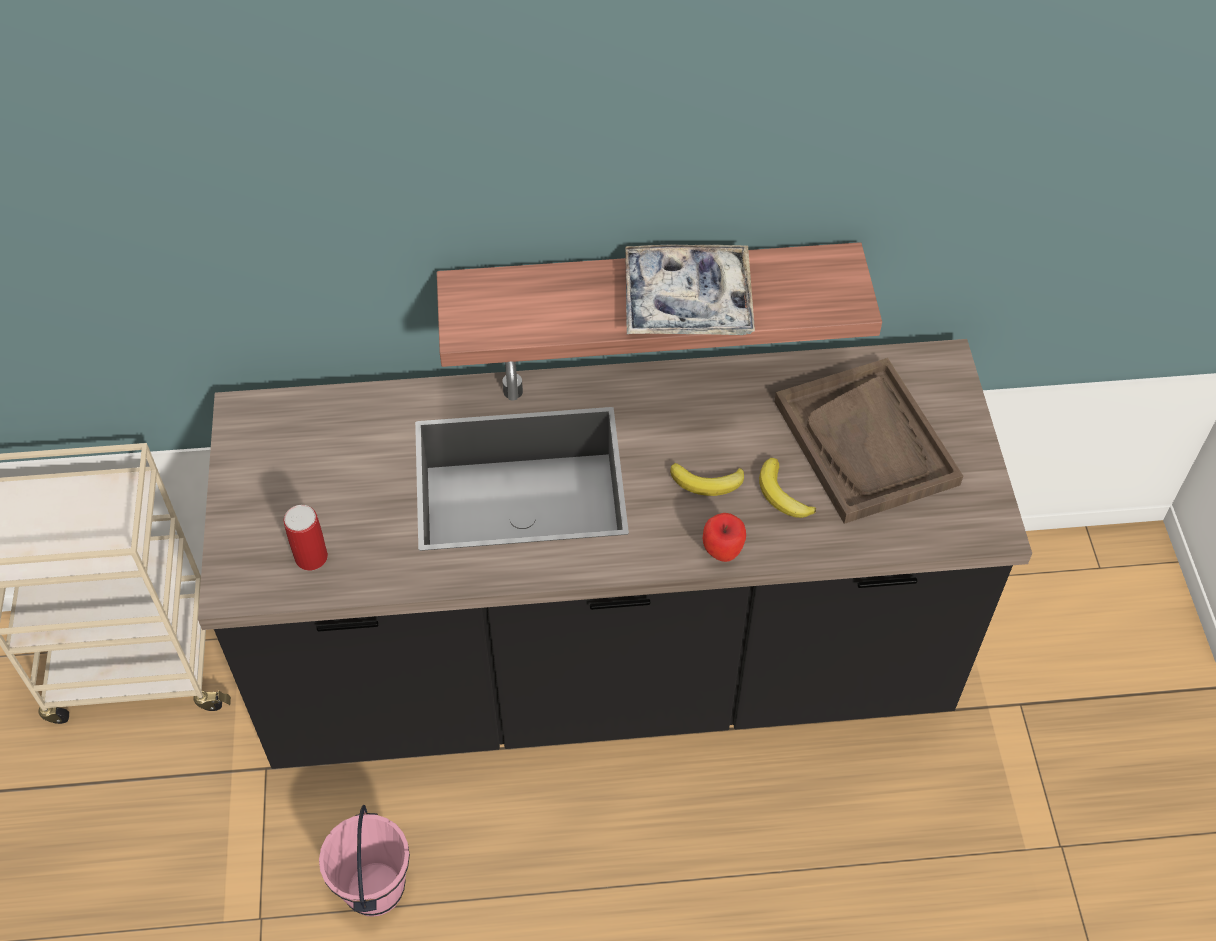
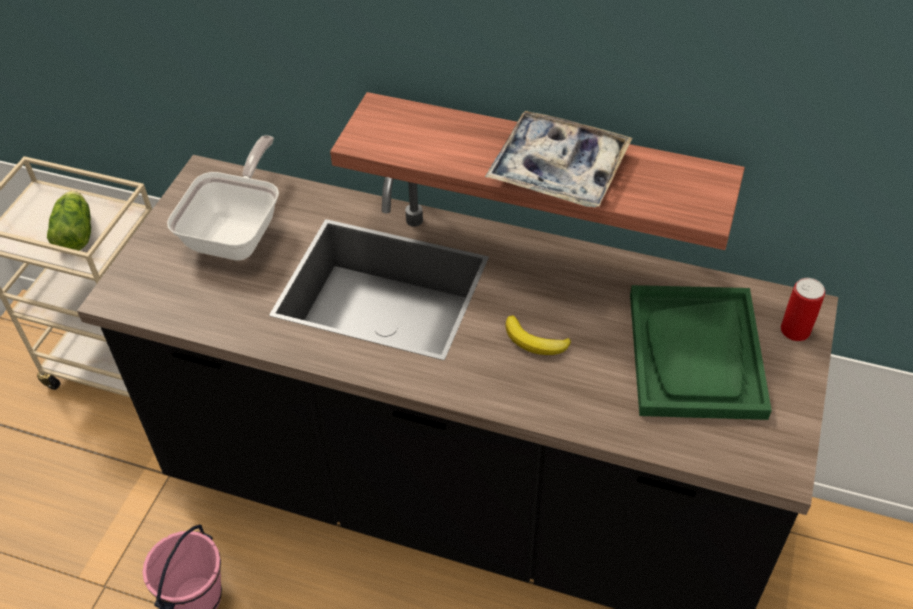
camera: 25 degrees right, 5 degrees down
(83, 527) = (76, 232): none -> lettuce
(311, 557) = (186, 293): can -> can (795, 330)
(326, 468) = (238, 232): none -> frying pan
(722, 554) = (515, 403): apple -> none
(782, 494) = (596, 372): banana -> none
(866, 443) = (696, 354): brown tray -> green tray

